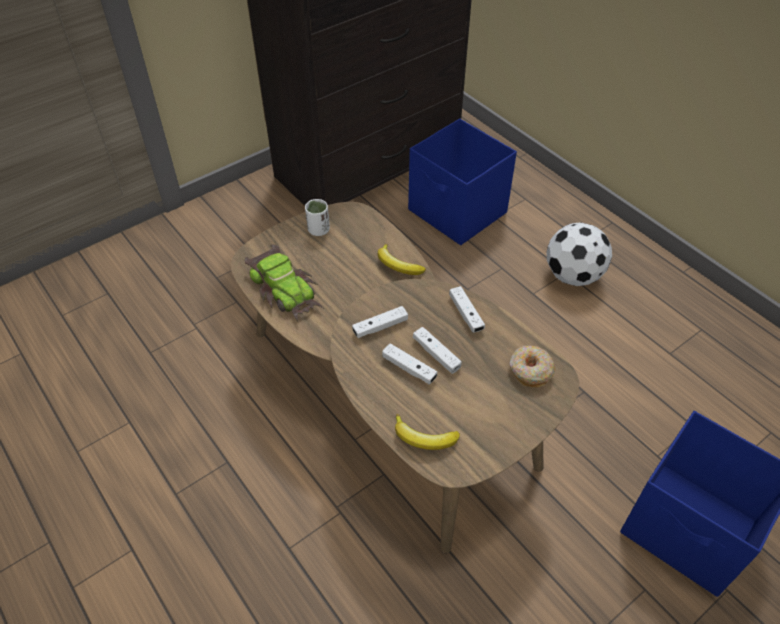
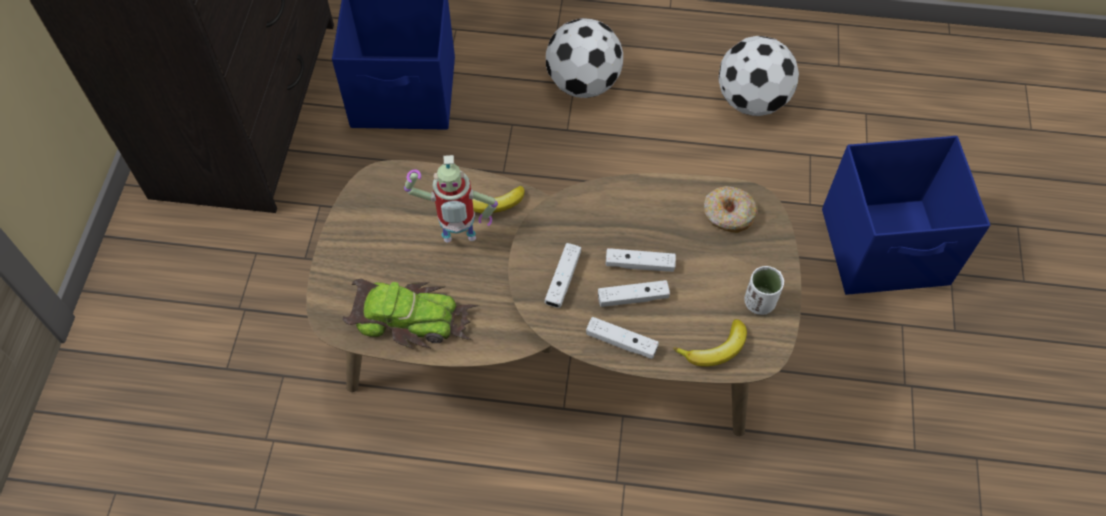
camera: 45 degrees left, 10 degrees up
(318, 230) = (367, 227): white cup -> white cup (759, 302)
(355, 271) = (459, 242): none -> toy robot
(466, 314) = (621, 204): white game controller -> white game controller (621, 342)
(684, 362) = (752, 100): none -> football

